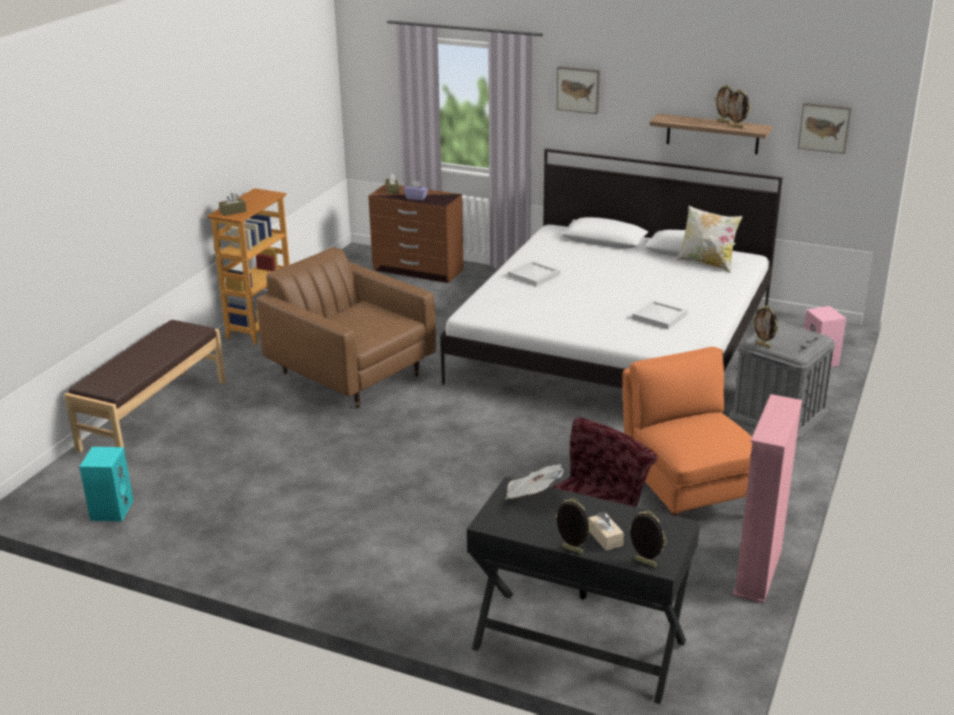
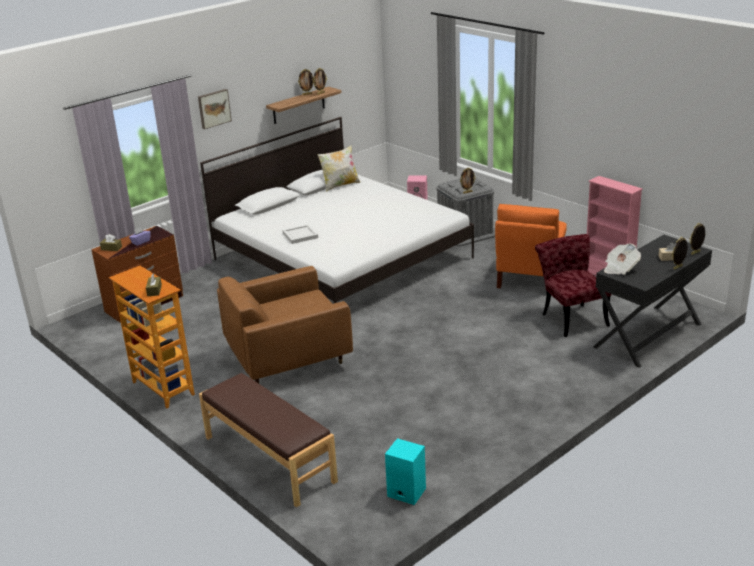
camera: 65 degrees left, 0 degrees up
(659, 316) = (398, 212): white tray -> none
(686, 497) = (530, 277): orange armchair -> orange armchair turned 75 degrees counterclockwise
(824, 127) = (353, 76): picture -> none

